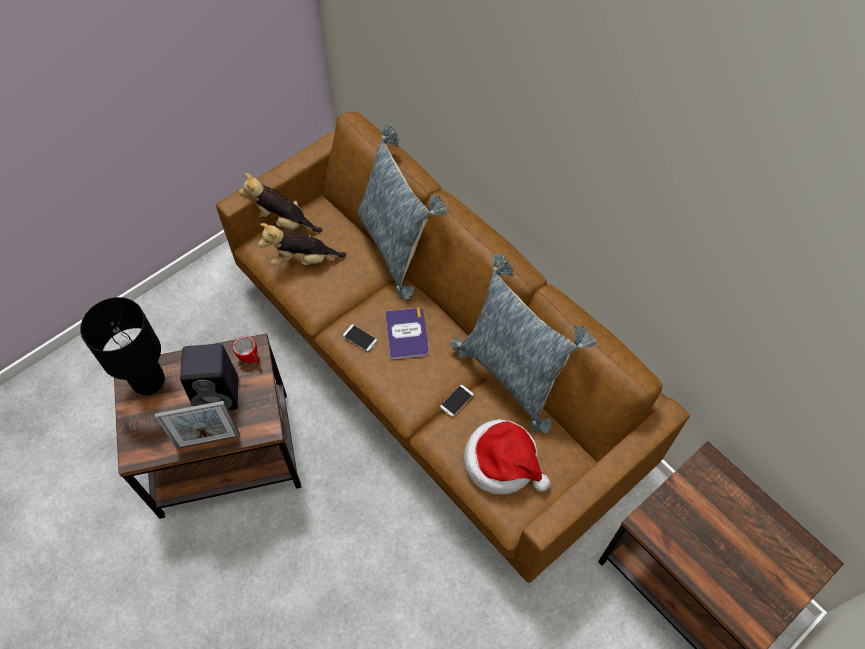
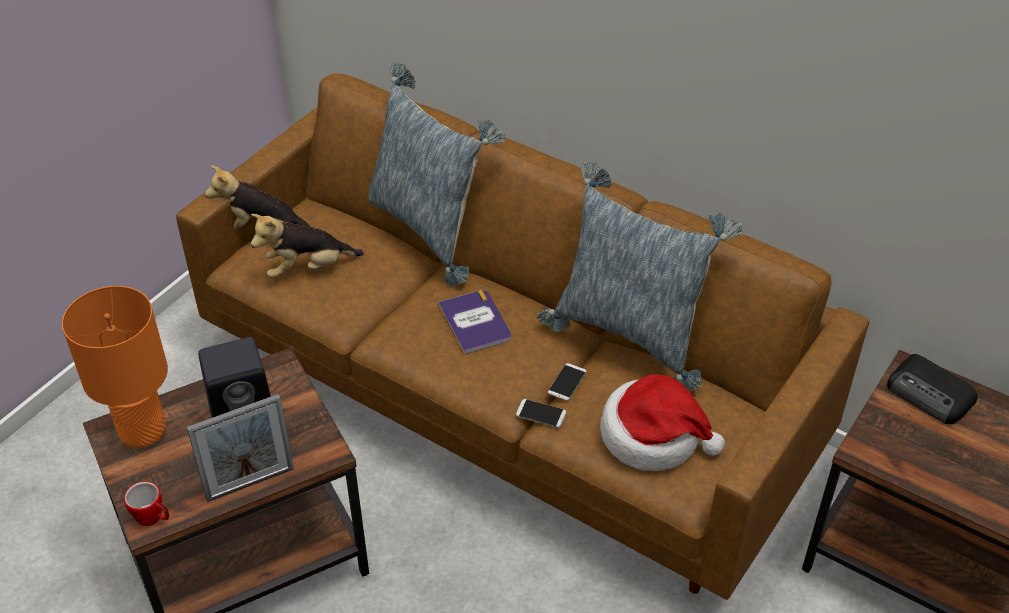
camera: 15 degrees left, 15 degrees down
(150, 382) = (144, 433): black table lamp -> orange table lamp
(251, 358) = (279, 379): mug -> mug (153, 518)
(360, 338) = (414, 339): phone -> phone (541, 414)
(716, 487) = (931, 395): none -> radio

